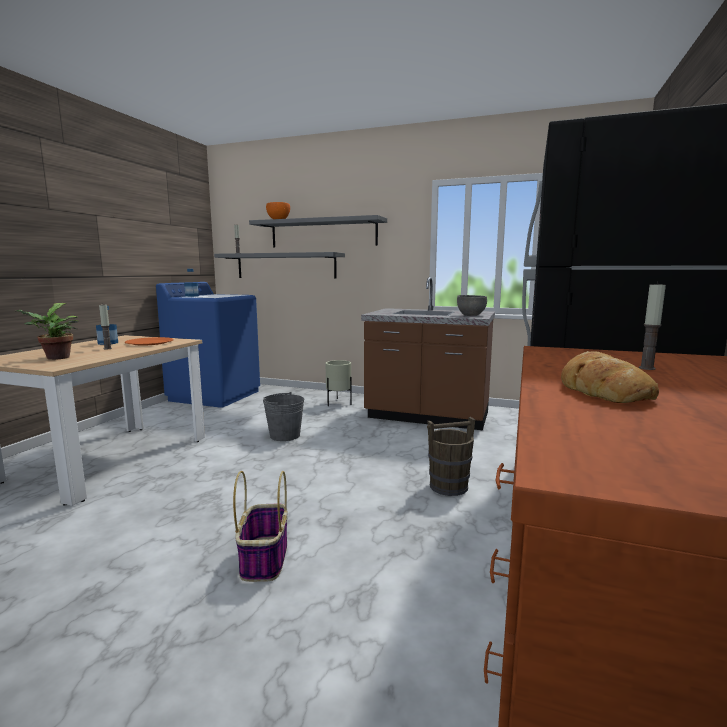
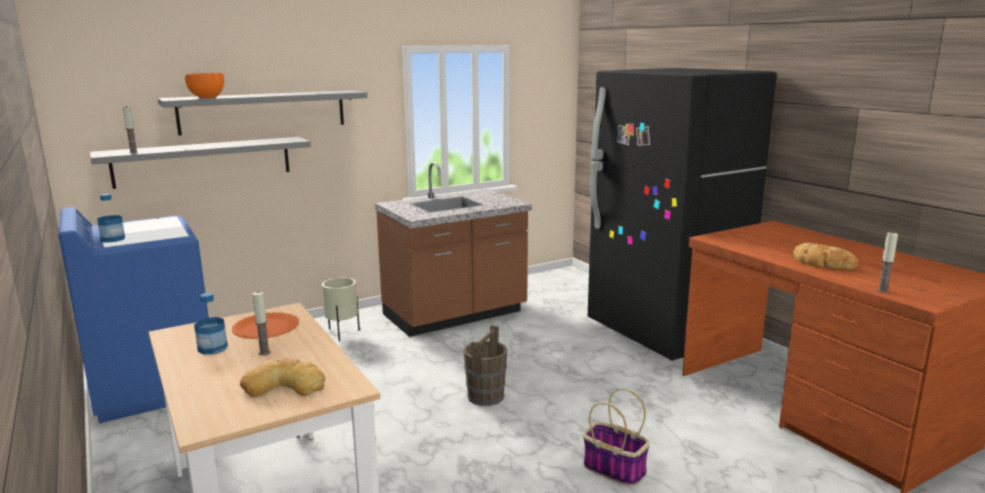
camera: 50 degrees left, 5 degrees up
(55, 358) = (284, 385): potted plant -> bread
(285, 435) = (383, 388): grey bucket -> none
(449, 486) = (595, 364): brown bucket -> brown bucket (486, 396)
(471, 315) = (500, 201): grey bowl -> none
(646, 368) = (785, 241): candle -> candle (883, 291)

